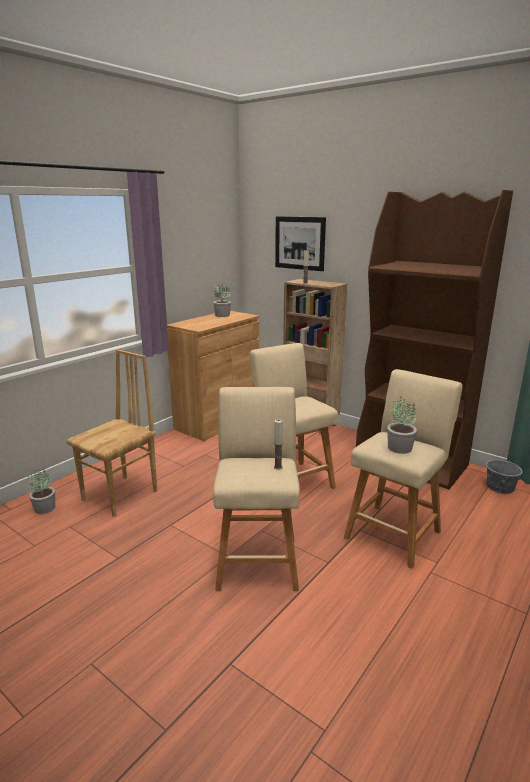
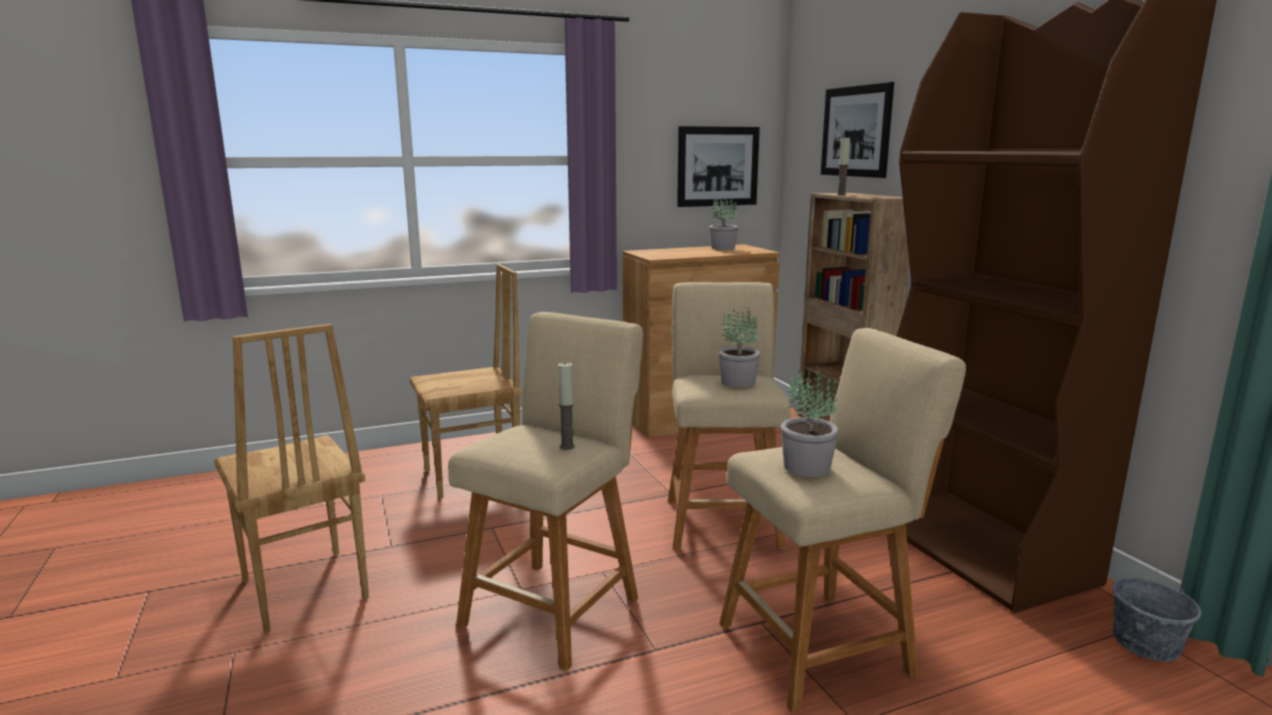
camera: 30 degrees right, 5 degrees down
(44, 508) = (378, 468): potted plant -> potted plant (738, 382)
(90, 607) = (302, 590): none -> brown chair
(211, 263) = (718, 166): none -> picture

